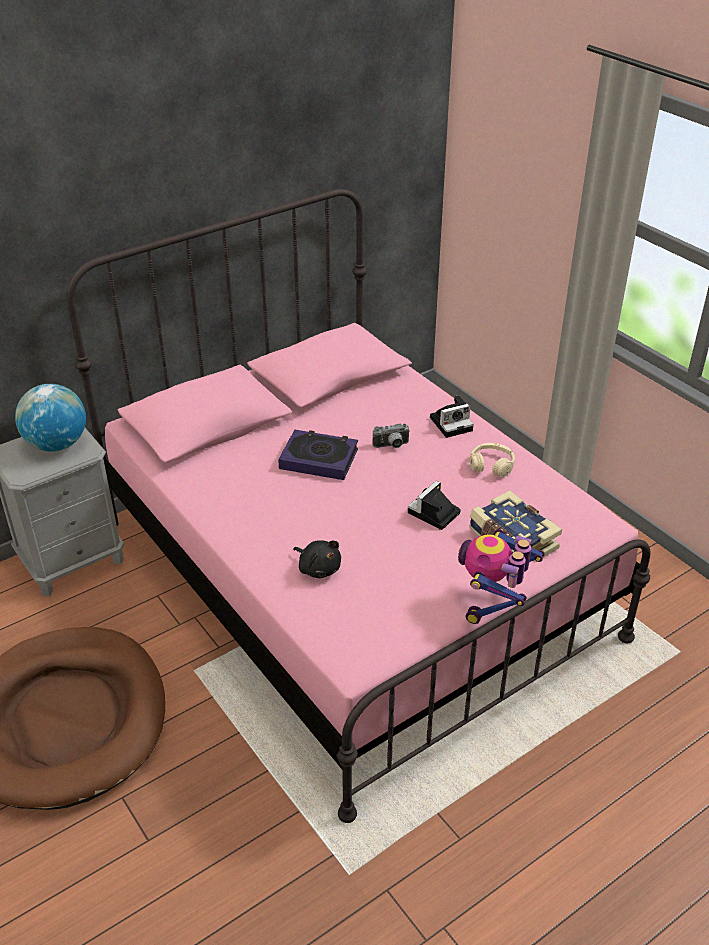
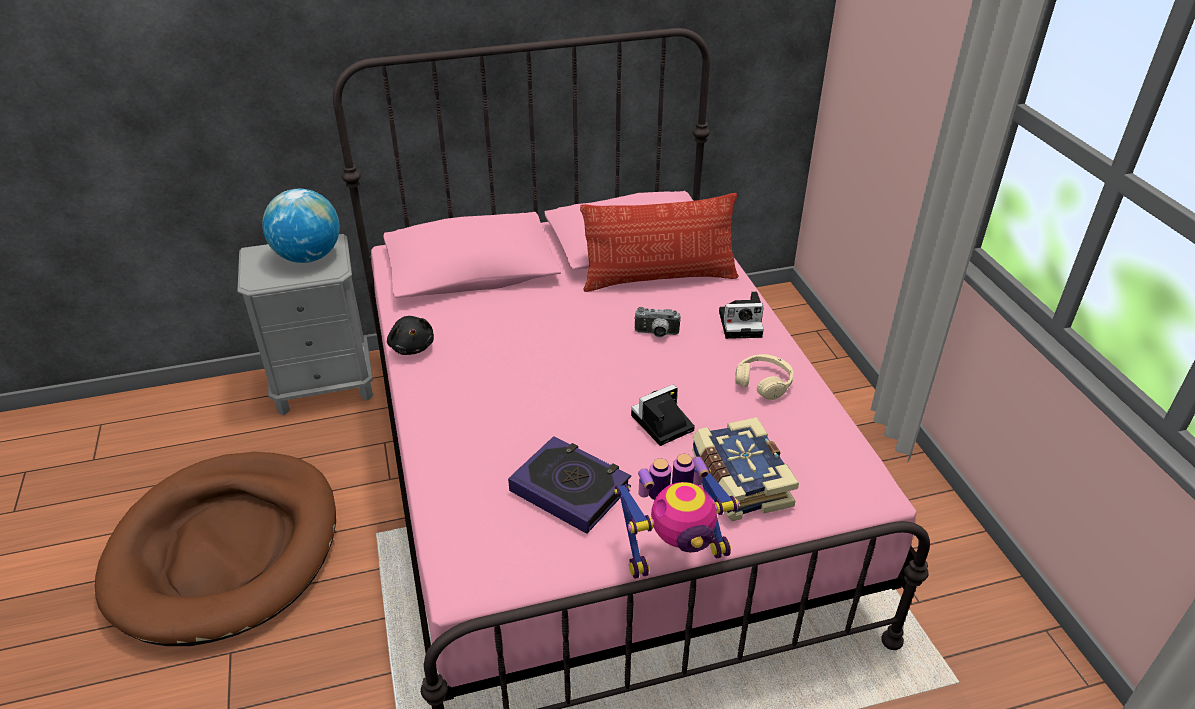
camera: 20 degrees right, 0 degrees up
(318, 568) = (492, 454): black plush toy -> black plush toy (412, 346)
(319, 459) = (566, 331): book -> book (570, 489)
(368, 400) = (659, 278): none -> pillow
(494, 601) = (675, 552): toy robot -> toy robot turned 150 degrees counterclockwise

